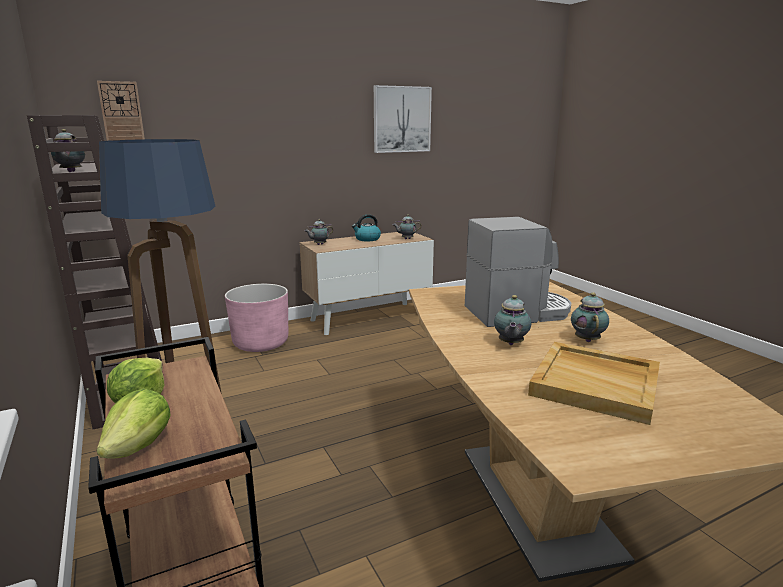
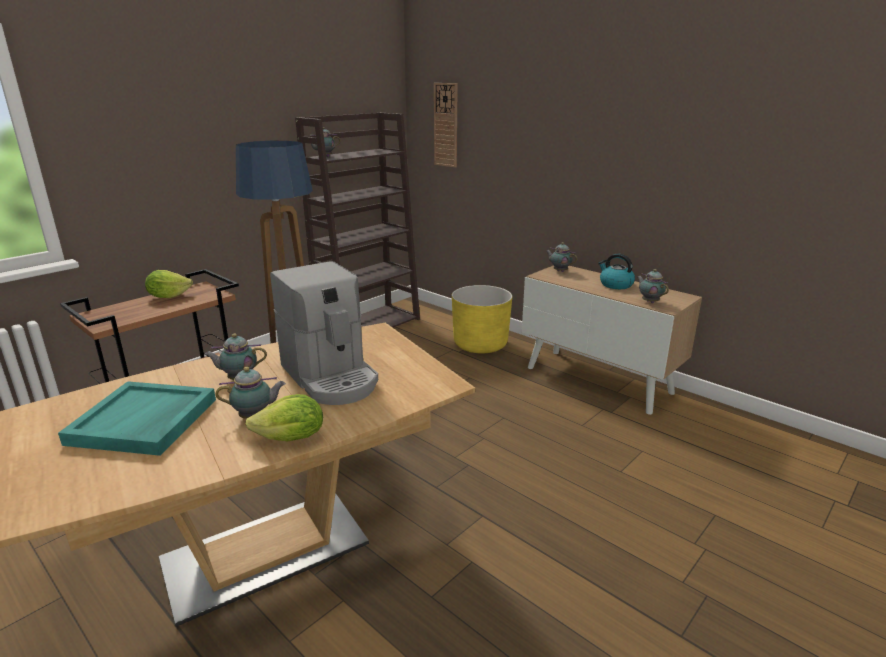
camera: 70 degrees right, 5 degrees up
(140, 446) = (118, 308): lettuce -> lettuce (292, 438)
(261, 343) = (480, 344): pink planter -> yellow planter
(401, 119) = (725, 133): picture -> none
(596, 384) = (144, 422): beige tray -> turquoise tray

